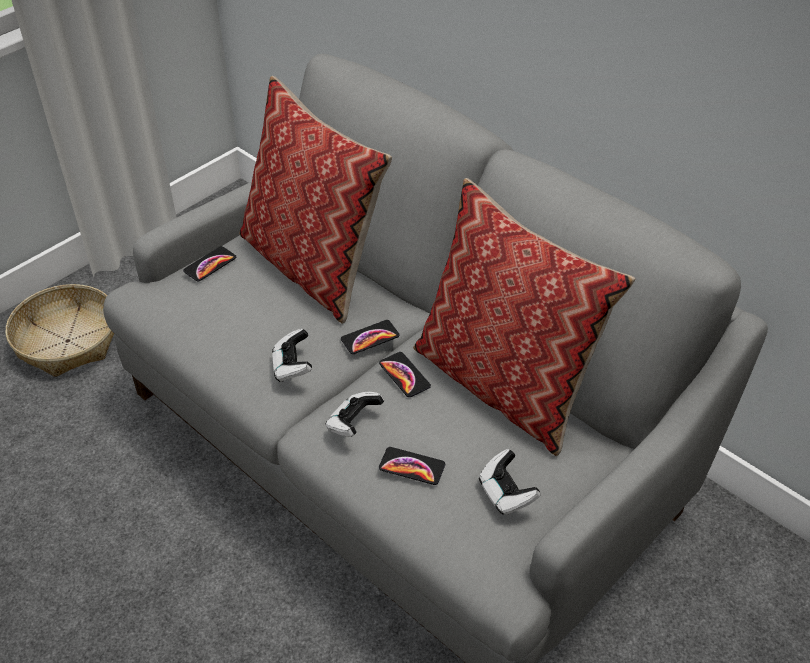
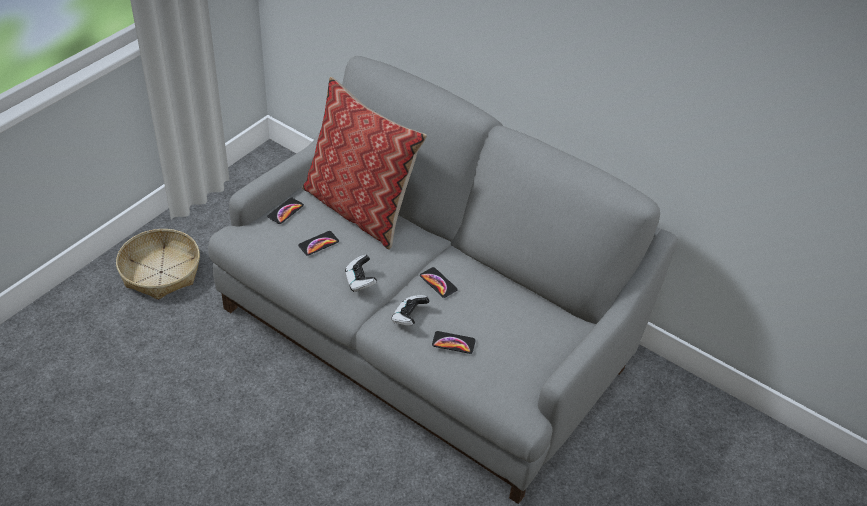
camera: 10 degrees left, 0 degrees up
(370, 338) = (410, 258): phone -> phone (318, 244)
(504, 384) = (506, 285): pillow -> none
(506, 493) = (517, 356): game controller -> none

